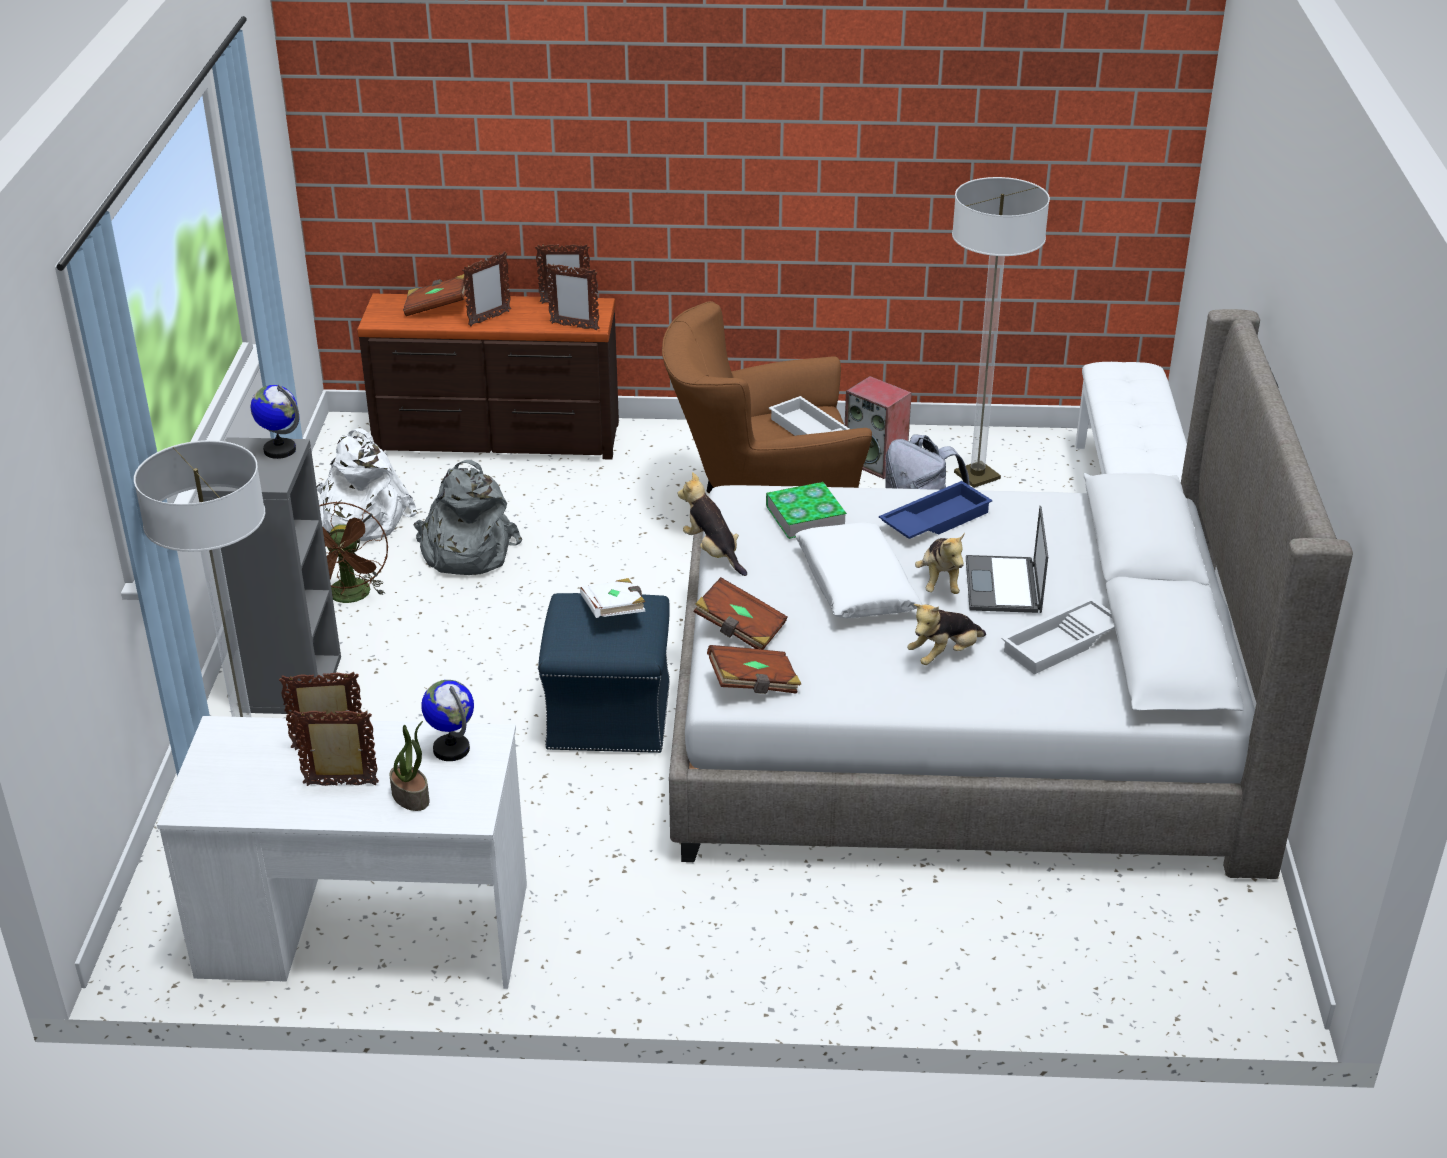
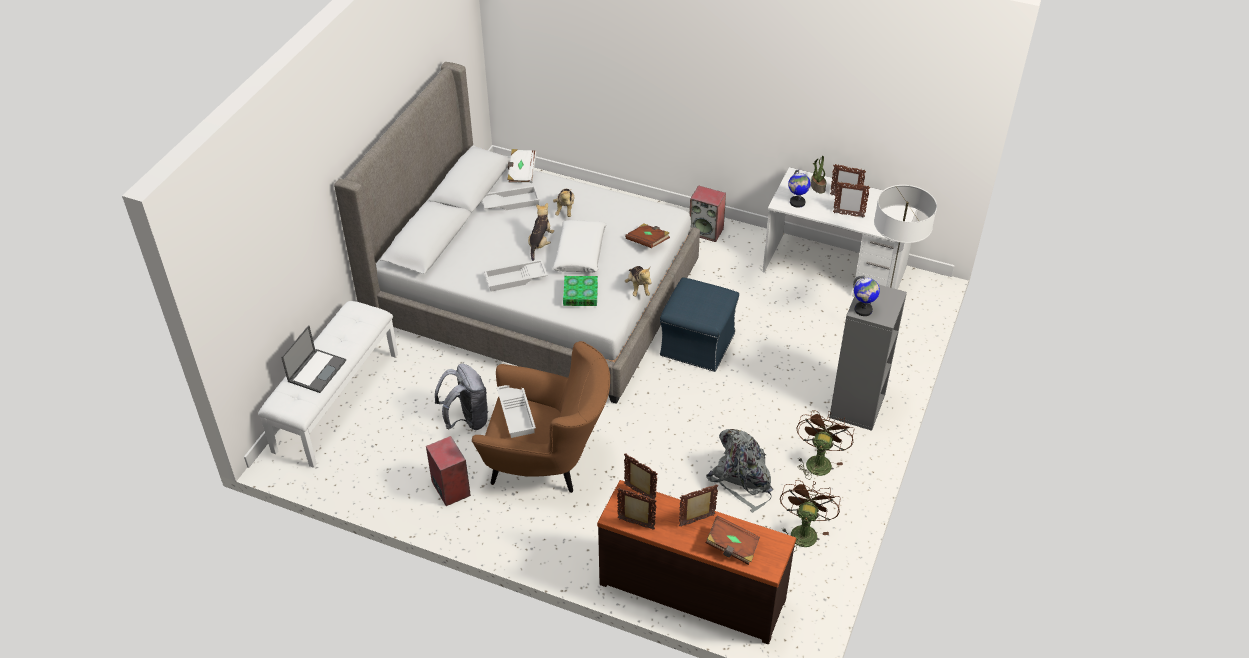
camera: 160 degrees left, 10 degrees up
(360, 518) = (803, 531): white backpack -> brown fan
(614, 612) = (692, 306): white book -> white book (521, 173)
(687, 954) = (706, 231): none -> speaker
(754, 684) = (656, 215): brown book -> none
(934, 519) = (515, 279): blue tray -> white tray
(944, 654) = (565, 209): plush toy -> plush toy turned 105 degrees clockwise
(977, 476) = (397, 457): floor lamp -> none
(1003, 586) = (513, 234): laptop -> laptop (317, 370)

